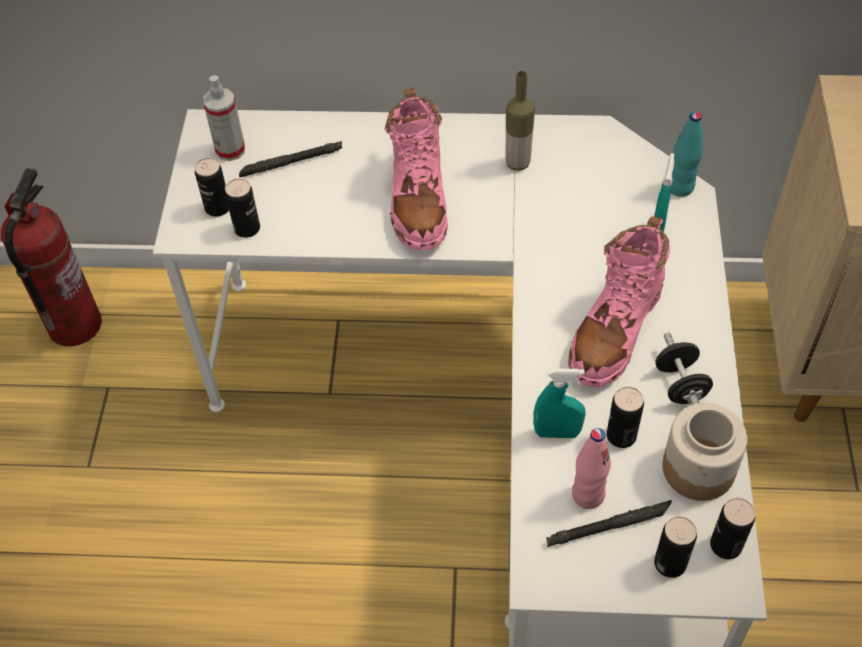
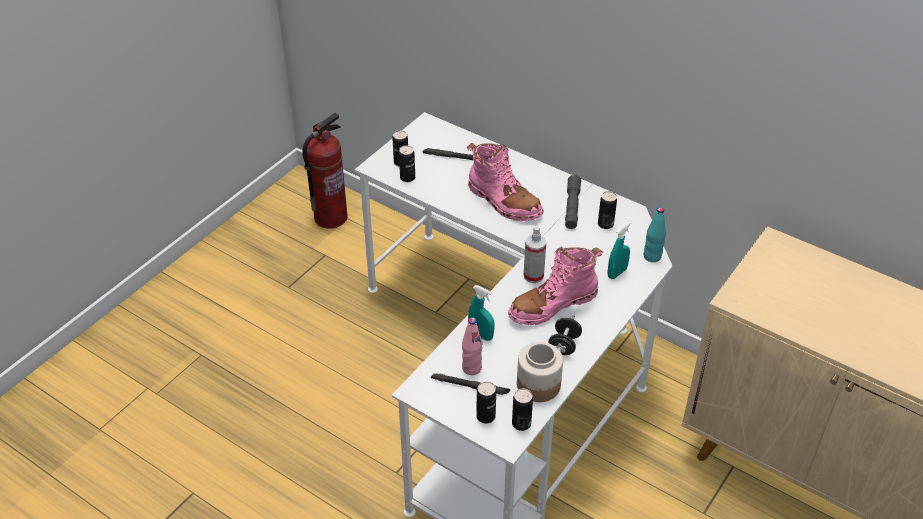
camera: 30 degrees right, 10 degrees down
(230, 150) = (429, 139): spray bottle -> spray bottle (533, 276)
(418, 200) = (503, 201): pink boot -> pink boot turned 75 degrees counterclockwise
(517, 163) = (572, 207): bottle -> grey flashlight
(621, 435) = (512, 352): can -> can (605, 224)

